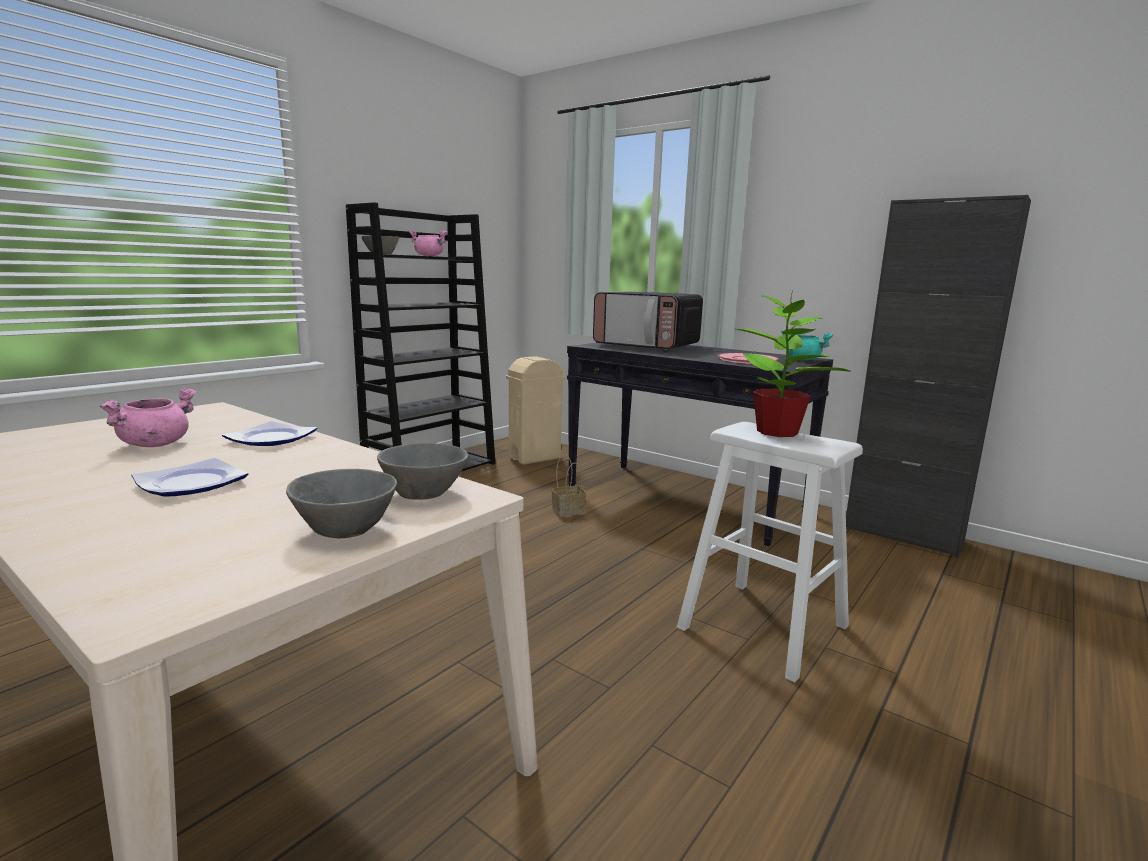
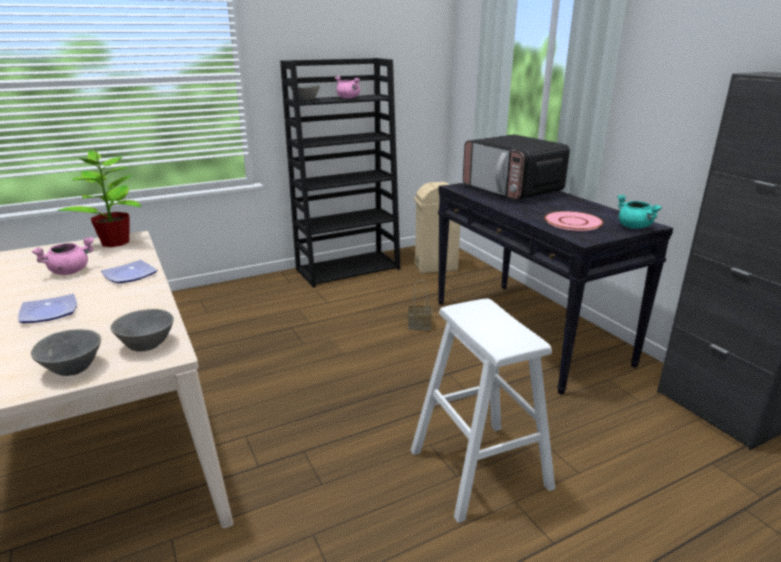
camera: 25 degrees right, 10 degrees up
(778, 432) = (495, 318): potted plant -> potted plant (115, 242)

